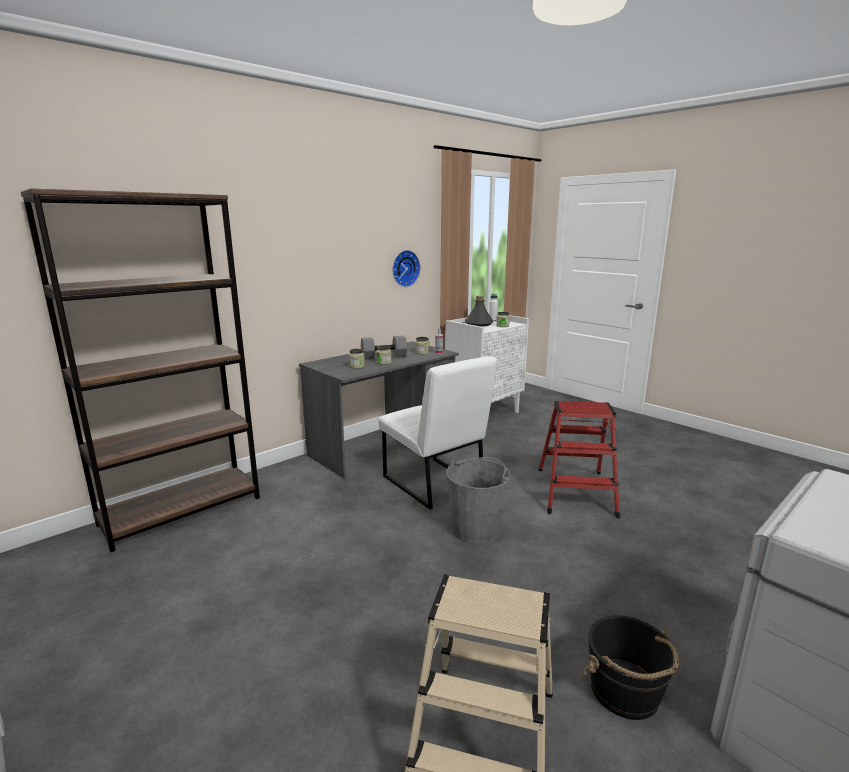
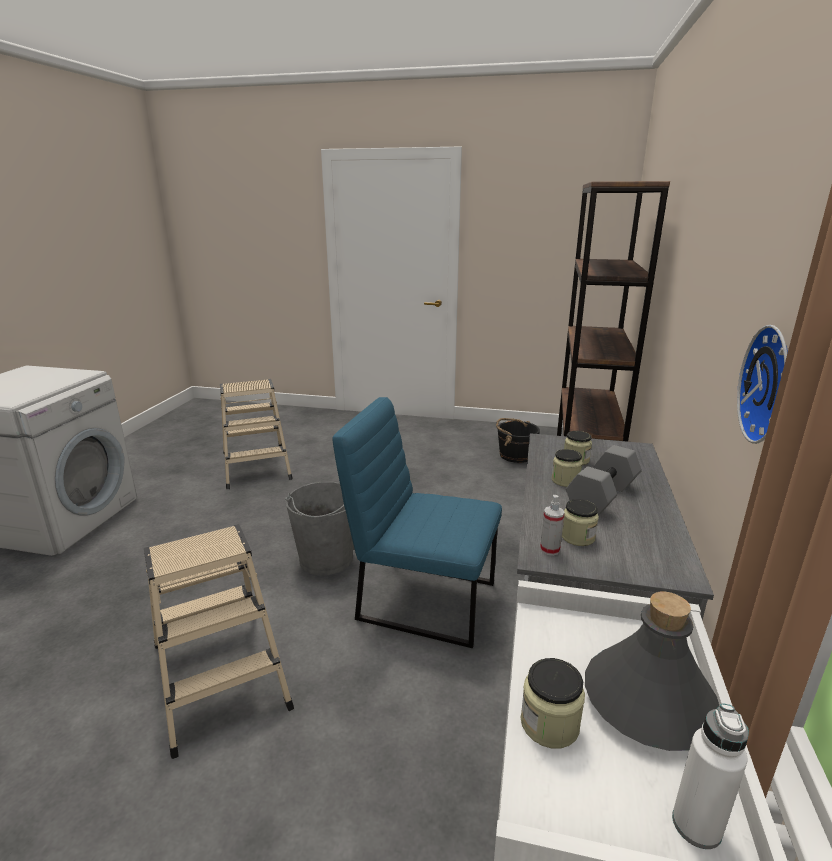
camera: 145 degrees right, 5 degrees up
(434, 483) = (423, 599): white chair -> blue chair
(575, 491) = (219, 673): red step ladder -> beige step ladder
(625, 692) = (182, 500): black bucket -> black bucket (515, 455)

